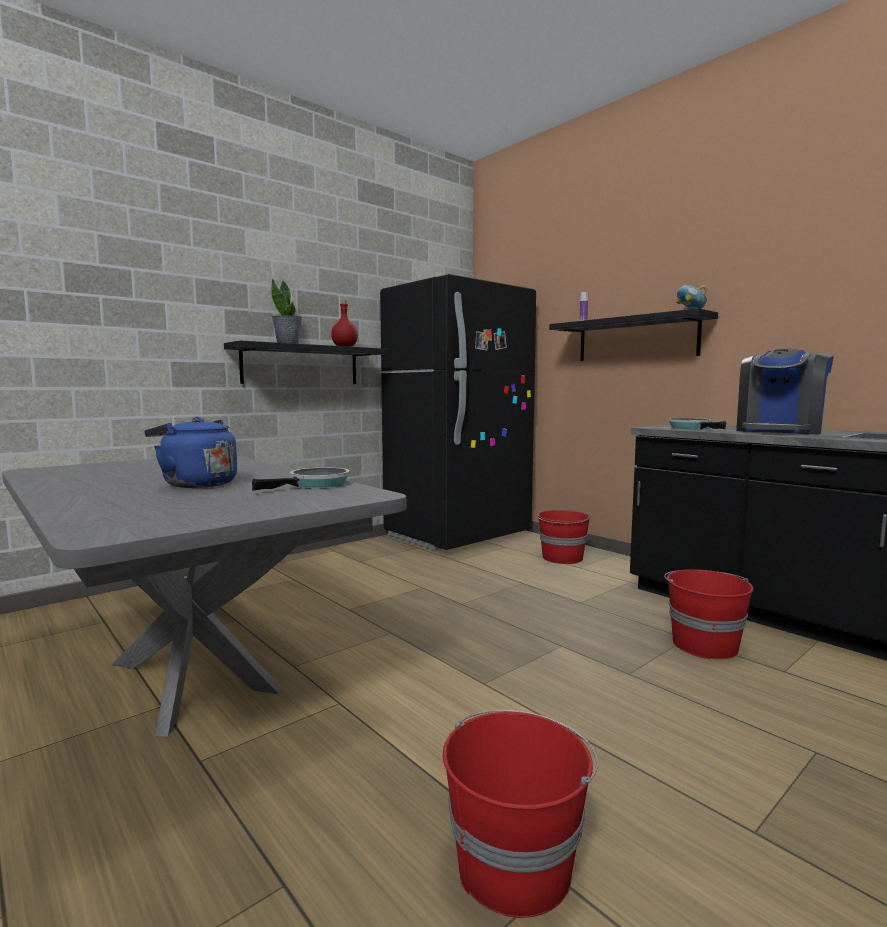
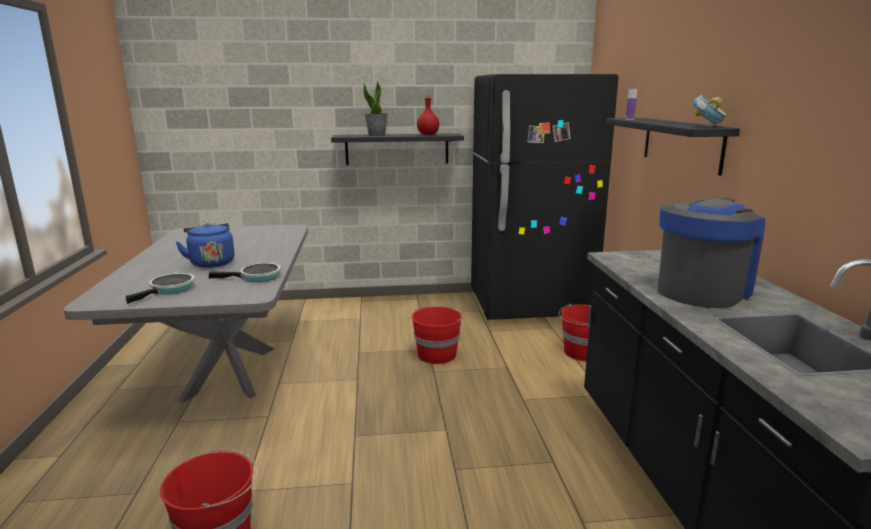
camera: 35 degrees right, 10 degrees up
(692, 428) = (638, 265): frying pan -> frying pan (170, 289)
(703, 644) = (557, 472): red bucket -> red bucket (437, 354)
(779, 431) = (702, 290): coffee machine -> coffee machine turned 150 degrees clockwise

